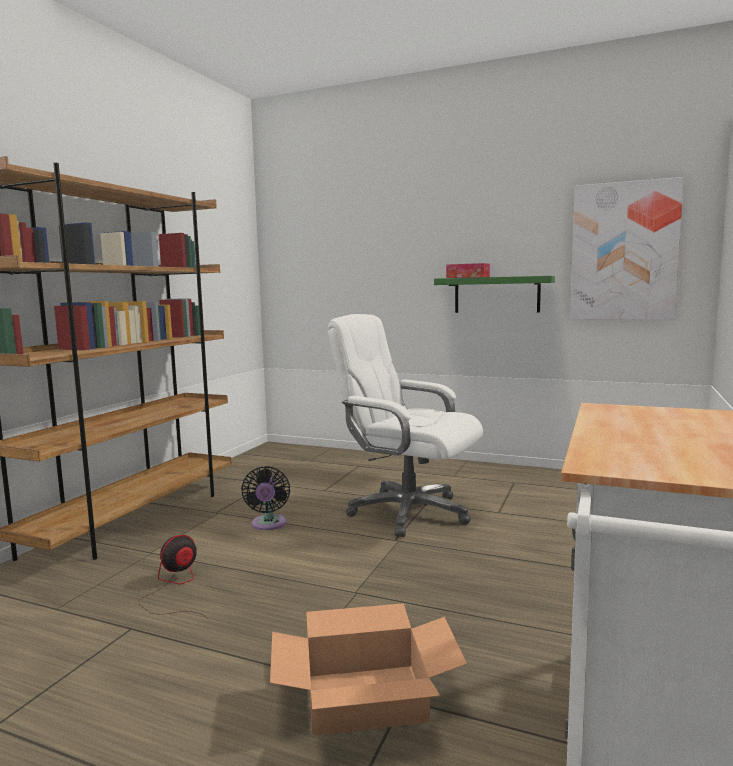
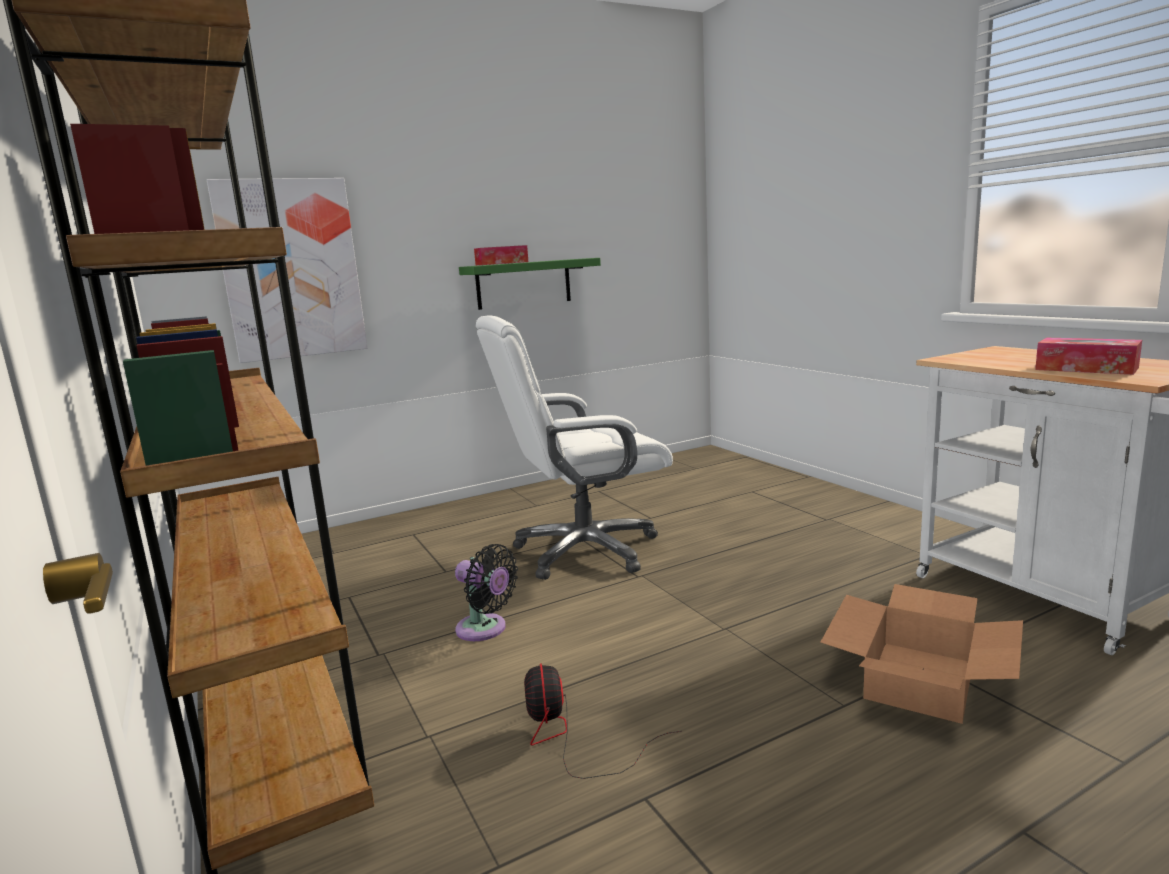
camera: 50 degrees left, 5 degrees up
(624, 252) = (638, 231): picture -> picture (291, 269)
(637, 444) = (1086, 368): none -> tissue box

